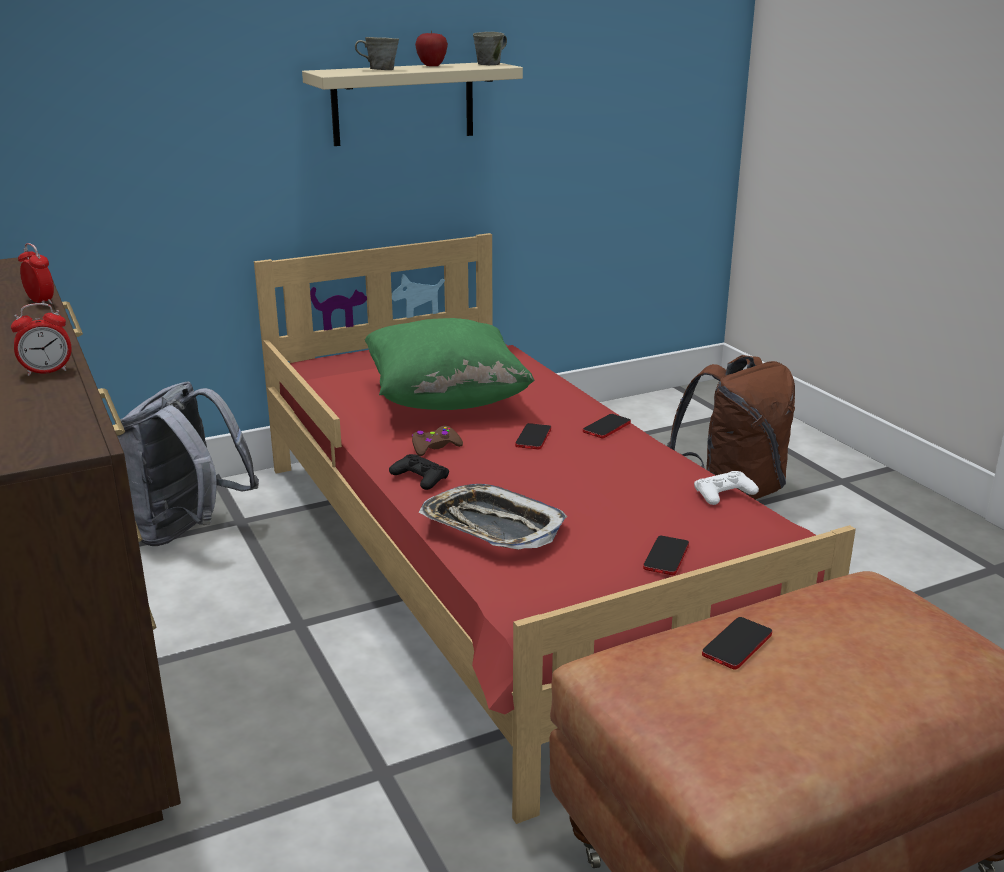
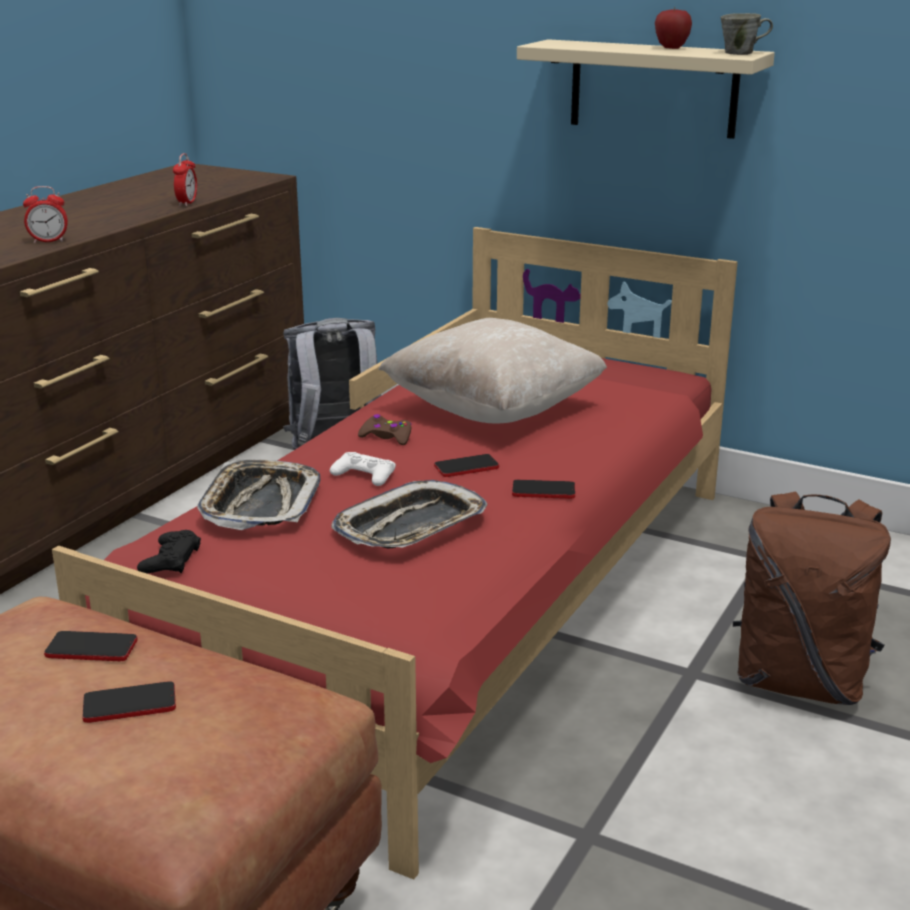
camera: 55 degrees right, 0 degrees up
(47, 371) = (49, 241): alarm clock -> alarm clock turned 45 degrees counterclockwise
(380, 70) = (601, 46): grey mug -> none
(420, 478) = (318, 450): black game controller -> black game controller (170, 560)
(445, 400) = (493, 410): green pillow -> beige pillow
(609, 484) = (411, 527): none -> tray
(666, 557) = (288, 593): phone -> phone (129, 704)
(724, 494) = (466, 588): white game controller -> white game controller (364, 475)

